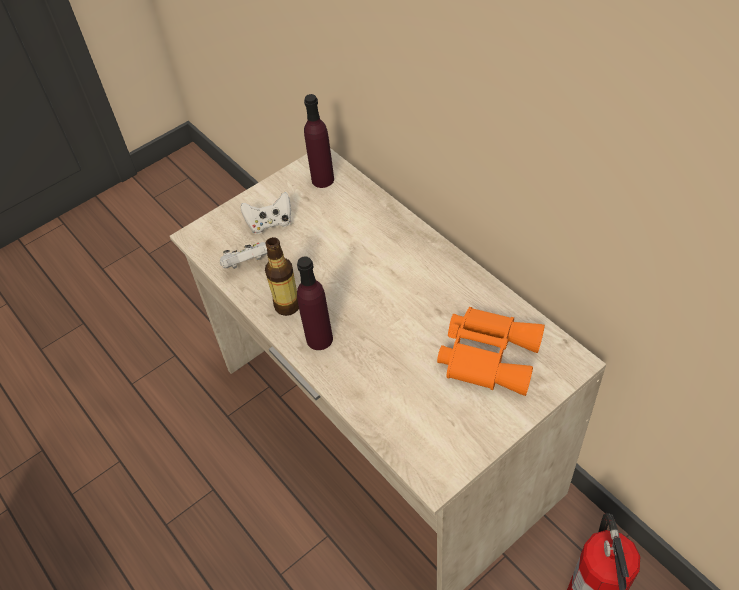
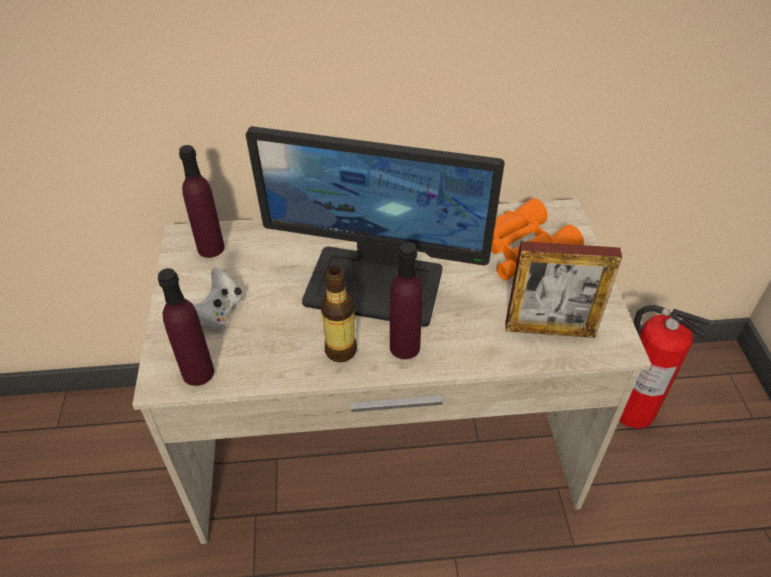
camera: 60 degrees left, 5 degrees down
(213, 247) = (198, 373): none -> purple bottle
(247, 264) = (253, 356): white game controller -> none
(367, 286) = (375, 284): none -> monitor
(412, 420) = (549, 329): none -> picture frame

